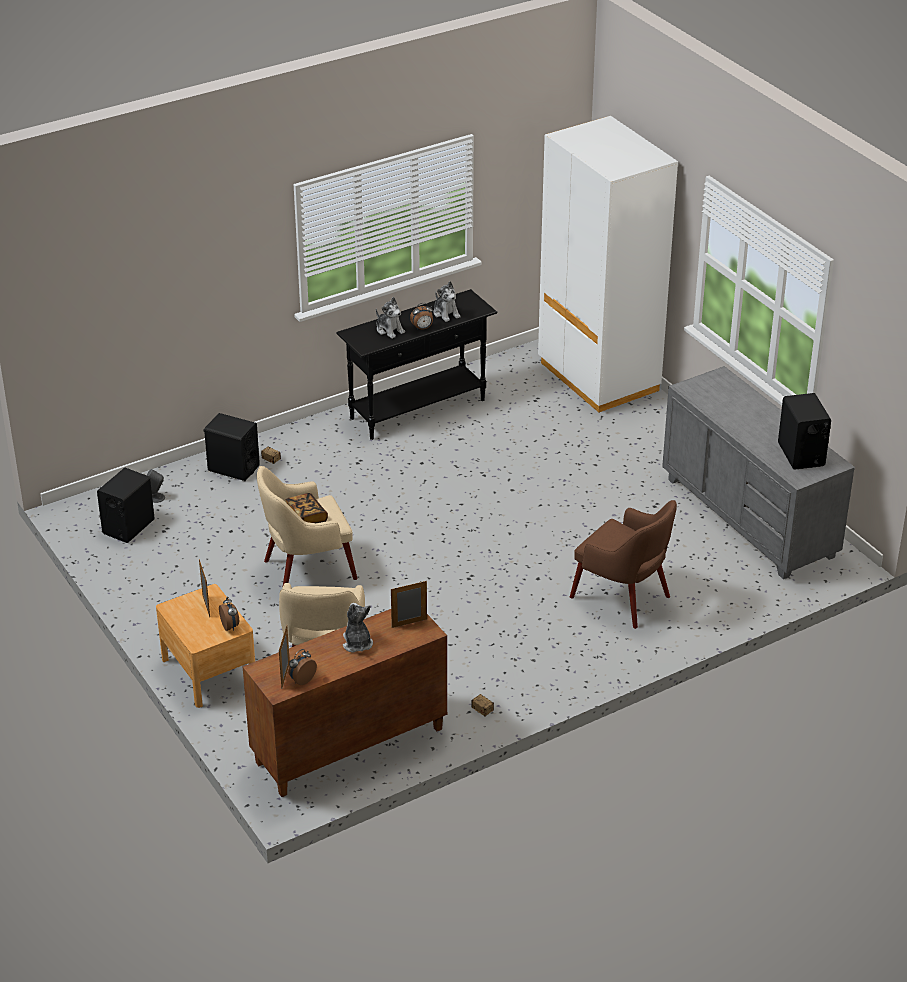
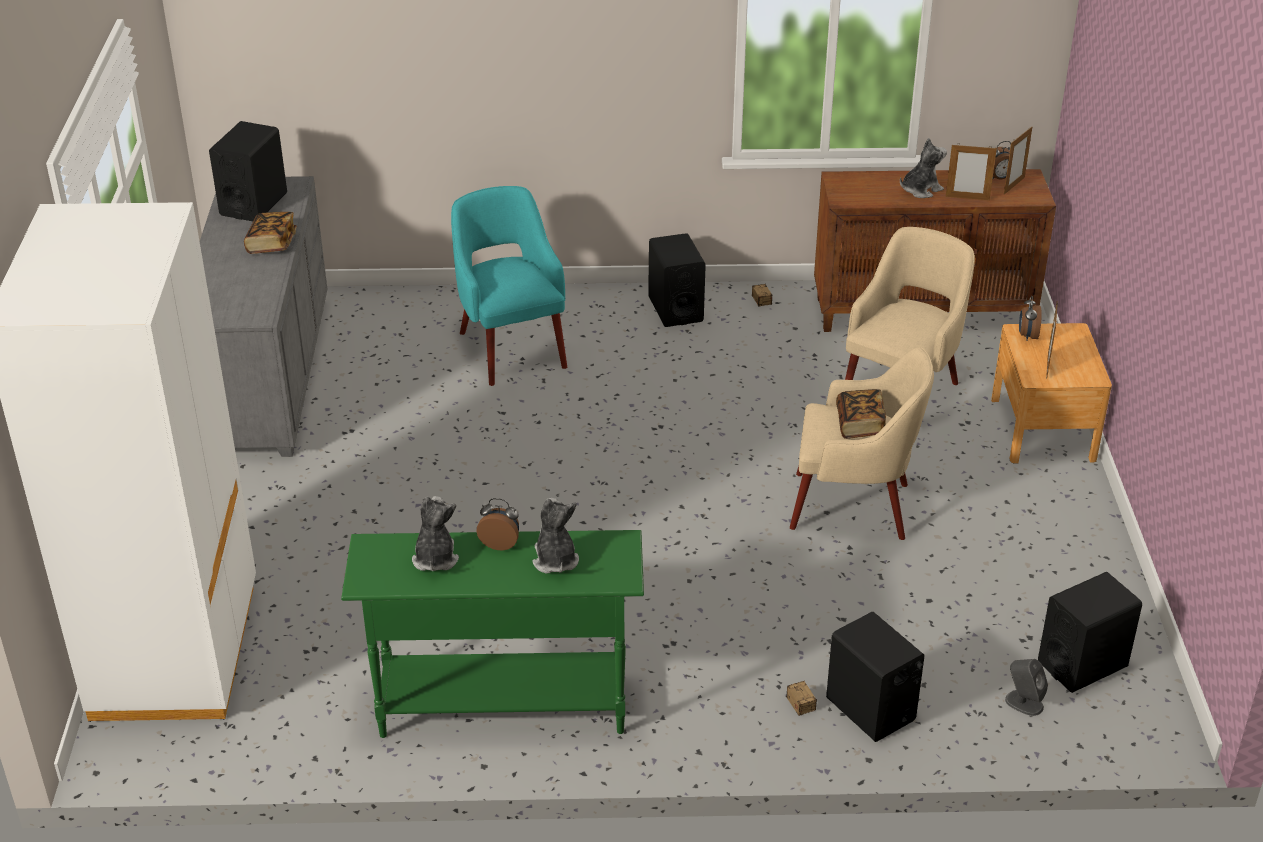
camera: 150 degrees left, 0 degrees up
(357, 643) = (920, 190): plush toy -> plush toy turned 135 degrees counterclockwise
(409, 623) = (852, 190): picture frame -> picture frame (967, 198)
(418, 409) = (502, 706): black console table -> green console table
(540, 675) = (675, 309): none -> black speaker
(622, 598) = (511, 347): brown armchair -> turquoise armchair
(747, 432) = (271, 244): none -> book

